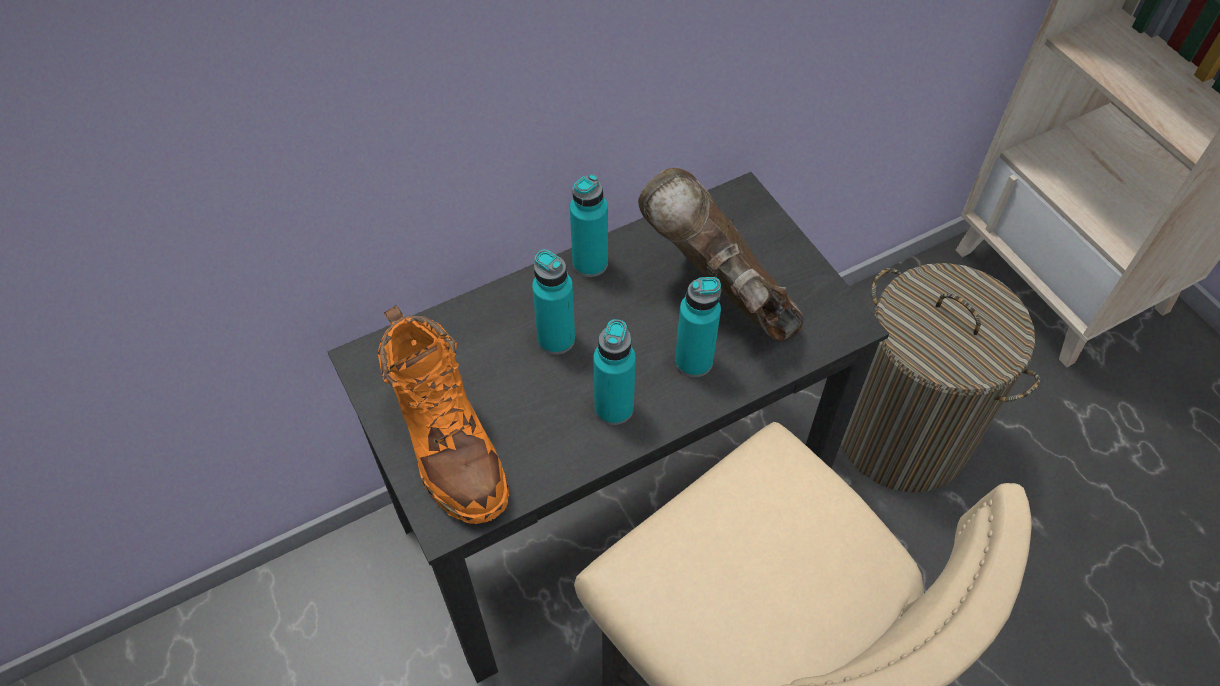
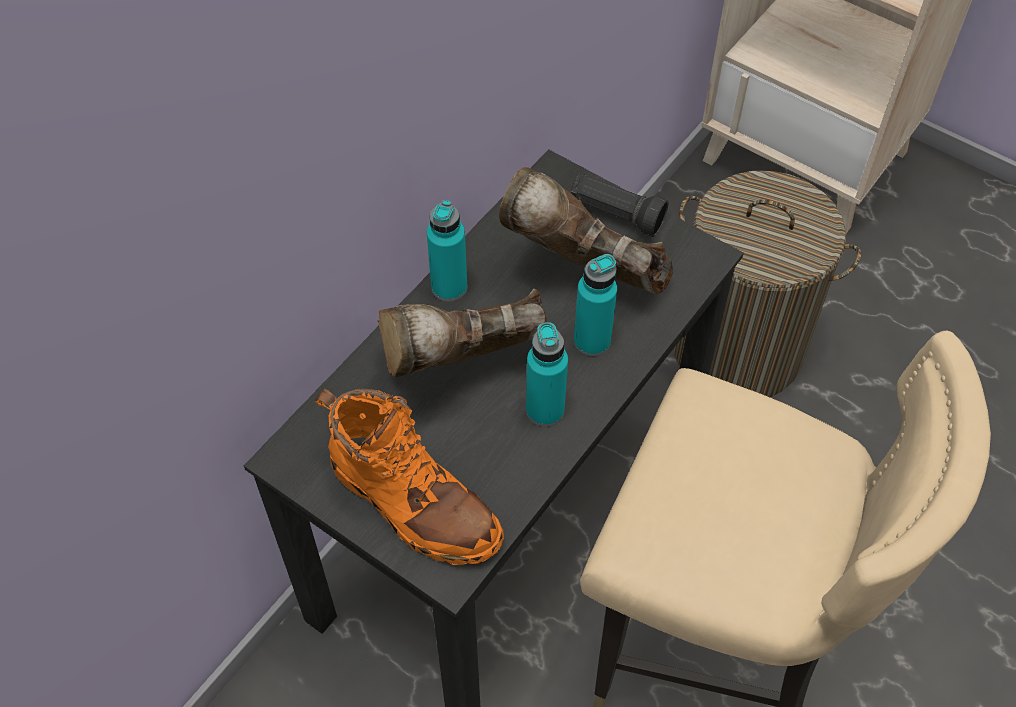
camera: 25 degrees left, 0 degrees up
(556, 339) = (457, 368): turquoise bottle -> brown boot
(781, 253) = (615, 214): none -> black flashlight

